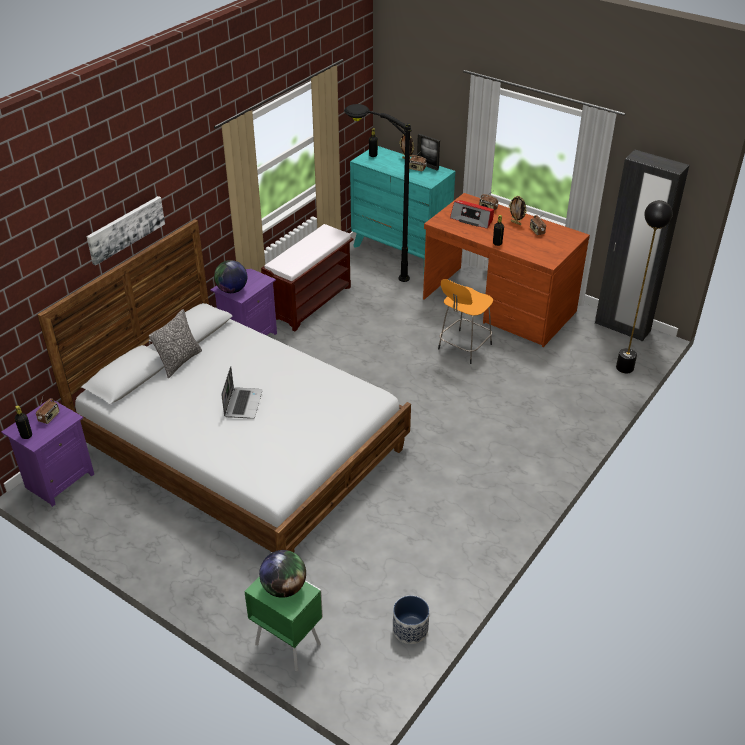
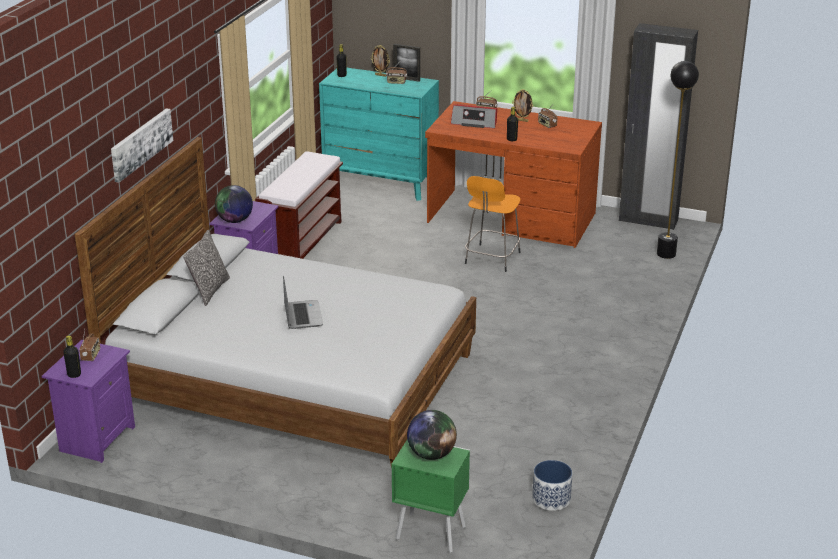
camera: 15 degrees left, 10 degrees down
(371, 270) = (356, 204): black floor lamp -> none

